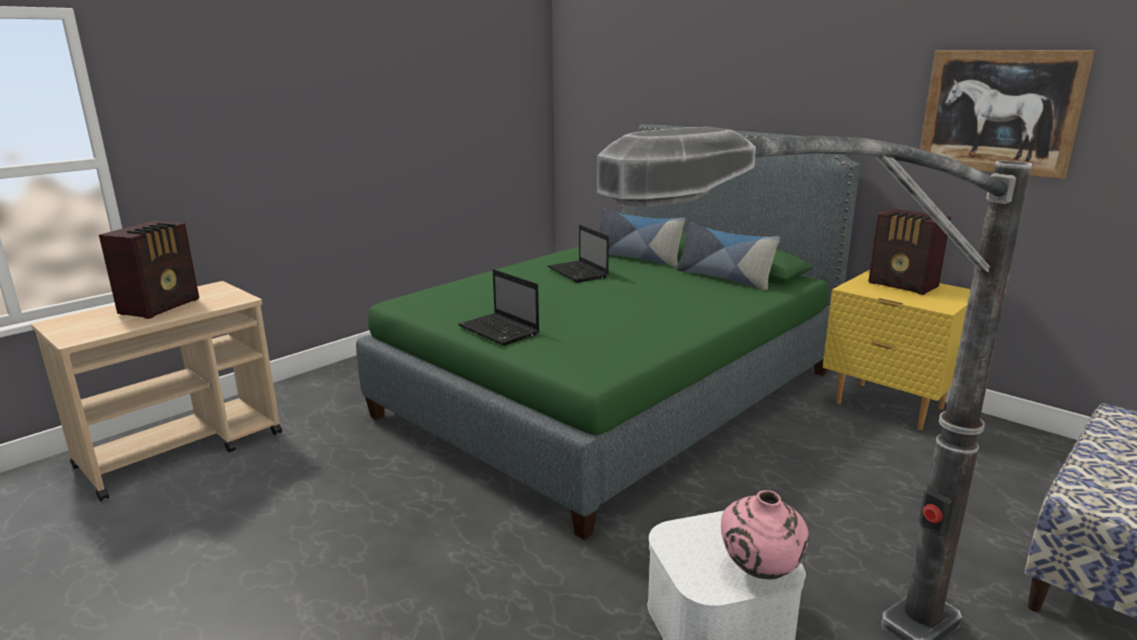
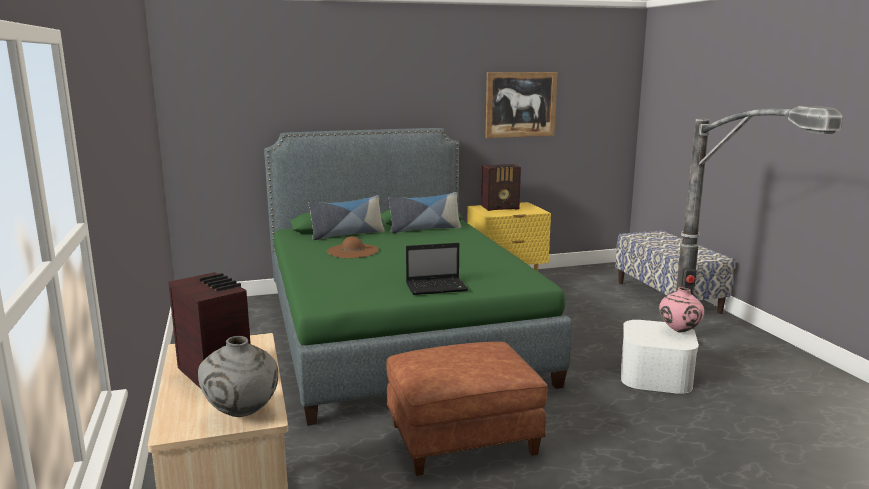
camera: 60 degrees left, 5 degrees down
(81, 332) = (242, 414): none -> grey vase
(397, 503) = (463, 438): none -> brown ottoman
(579, 273) = (352, 251): laptop -> brown hat

